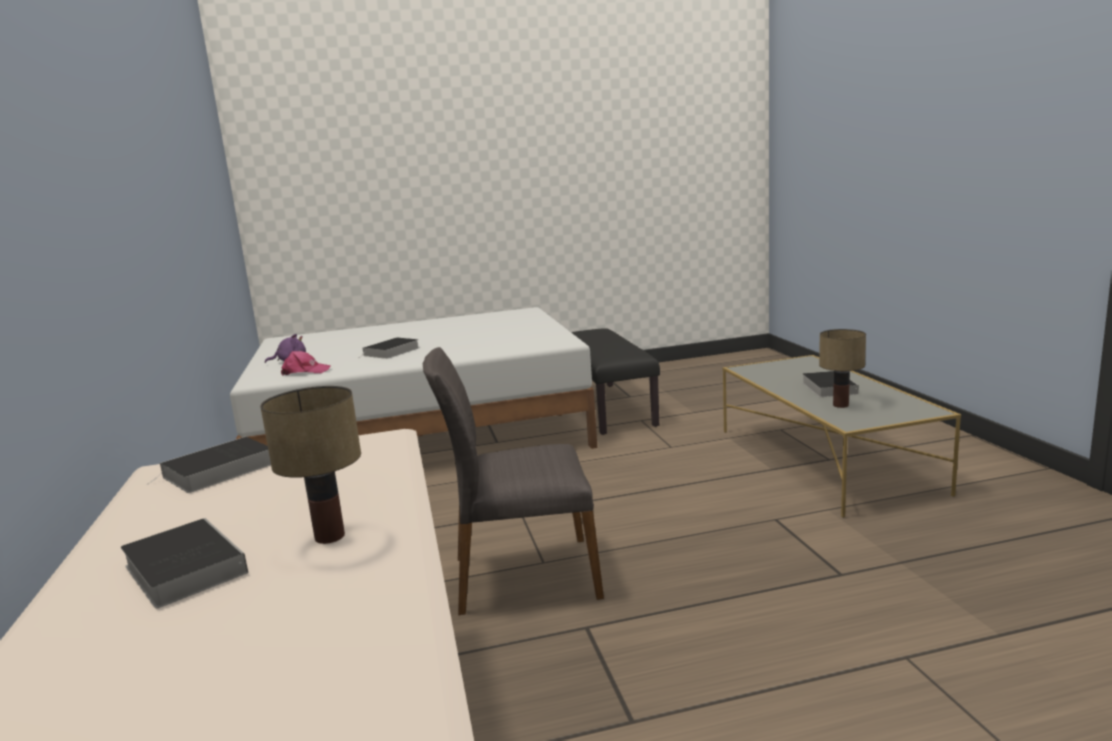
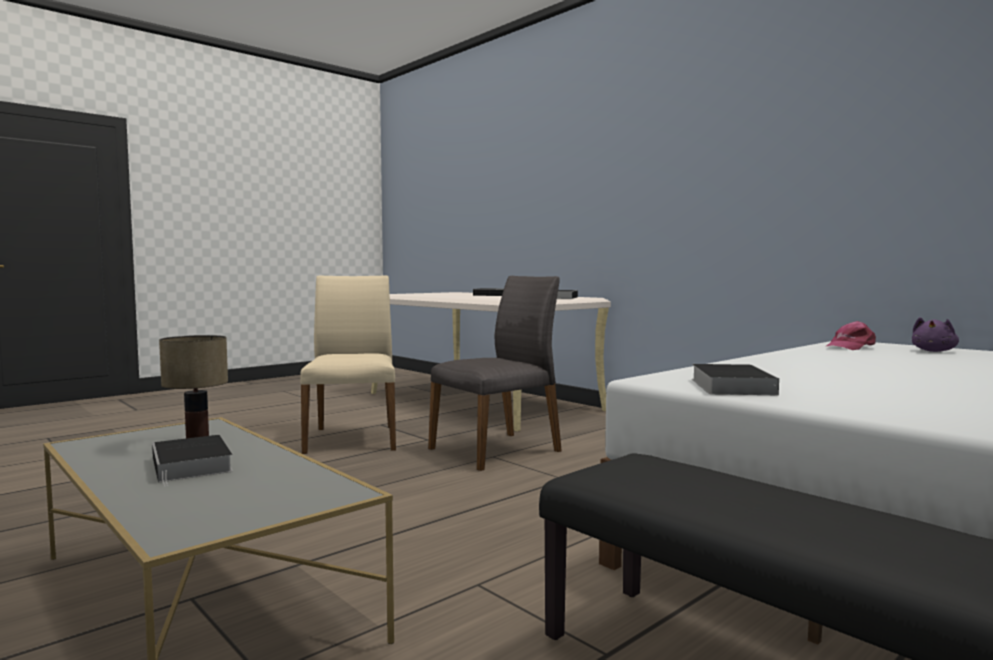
camera: 150 degrees right, 10 degrees down
(329, 536) = (465, 296): table lamp -> none
(391, 352) = (865, 361): book -> book (730, 386)
(701, 661) = (353, 438): none -> beige chair

